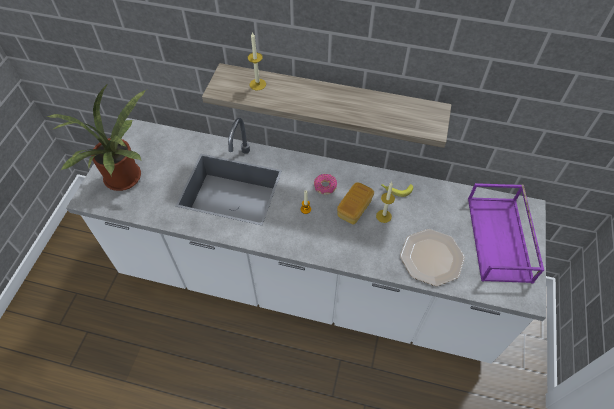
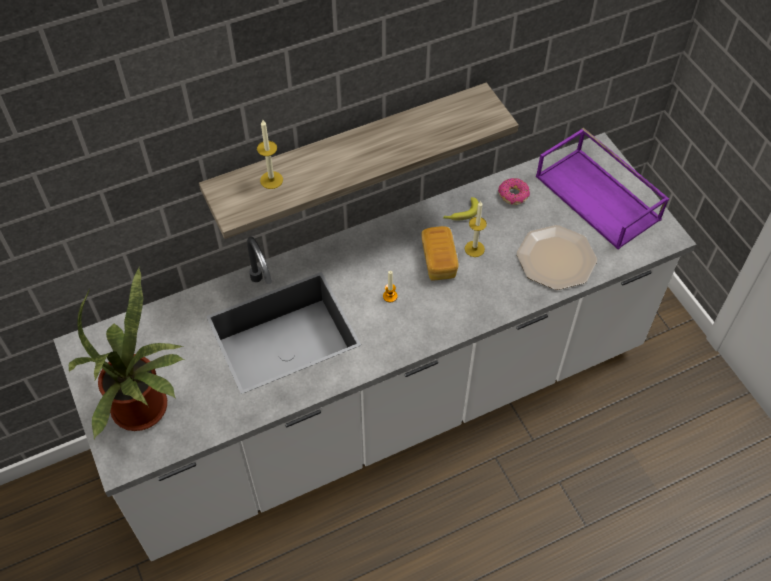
camera: 40 degrees left, 0 degrees up
(325, 187) = (386, 258): donut -> donut (513, 195)

